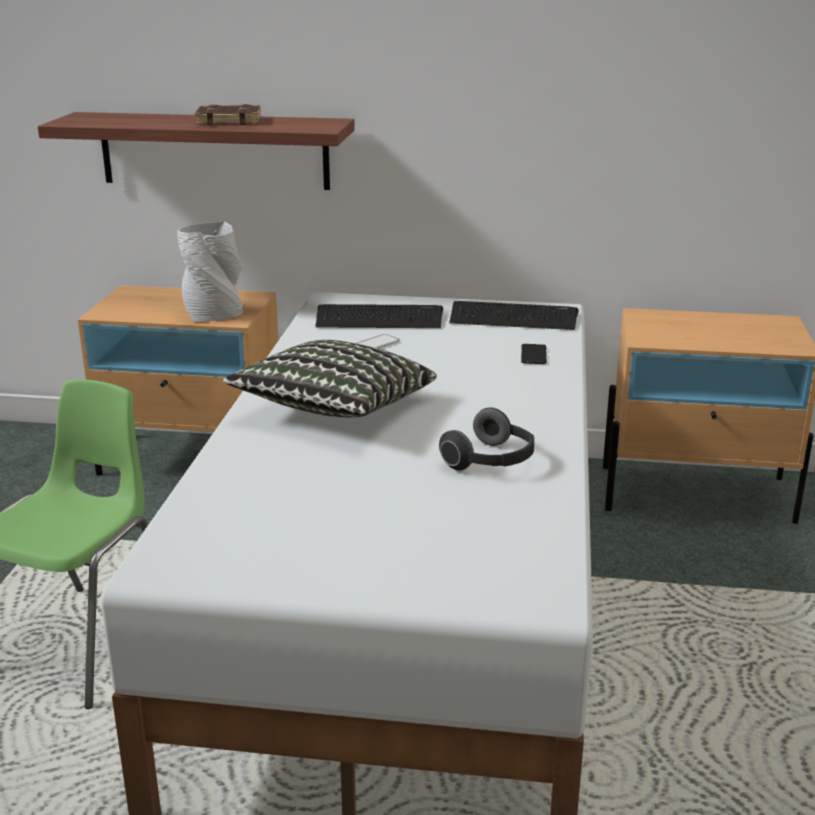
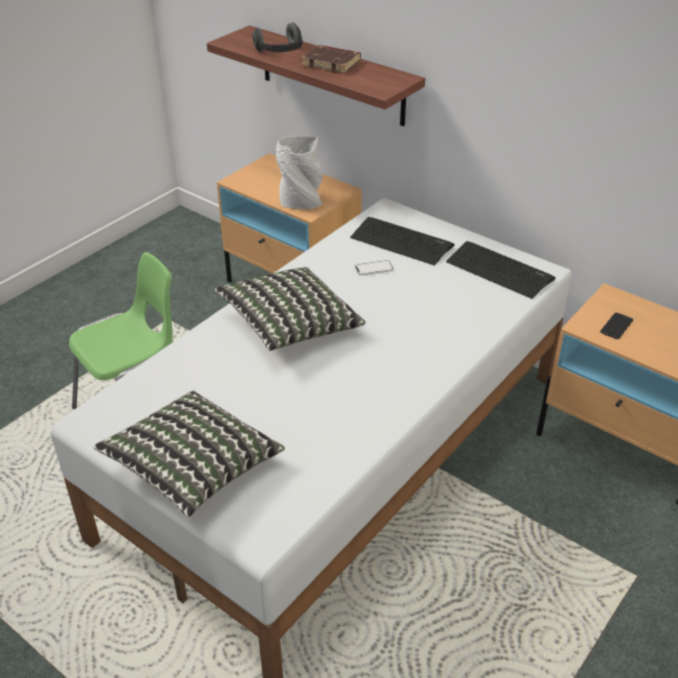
camera: 30 degrees right, 15 degrees up
(371, 565) = (193, 468): none -> pillow
(491, 462) = (342, 411): headphones -> headphones (280, 52)
(533, 355) = (474, 316): phone -> phone (616, 326)

